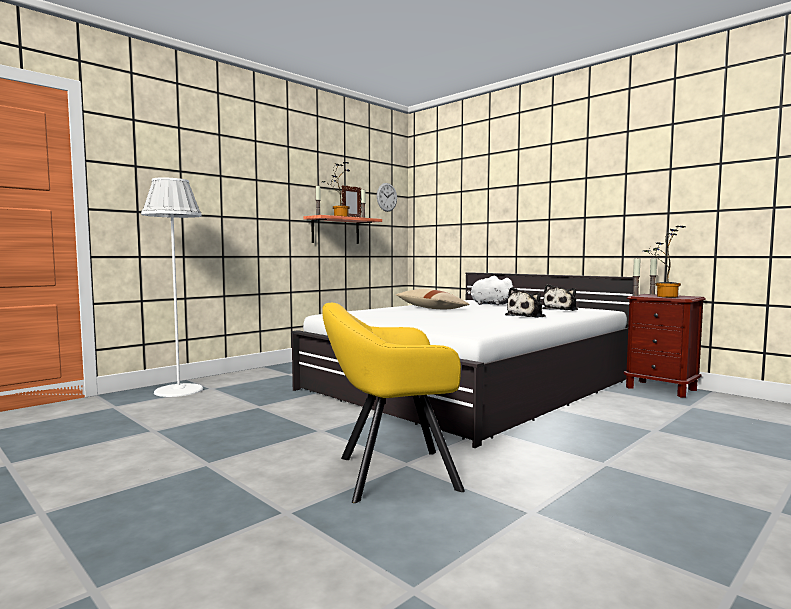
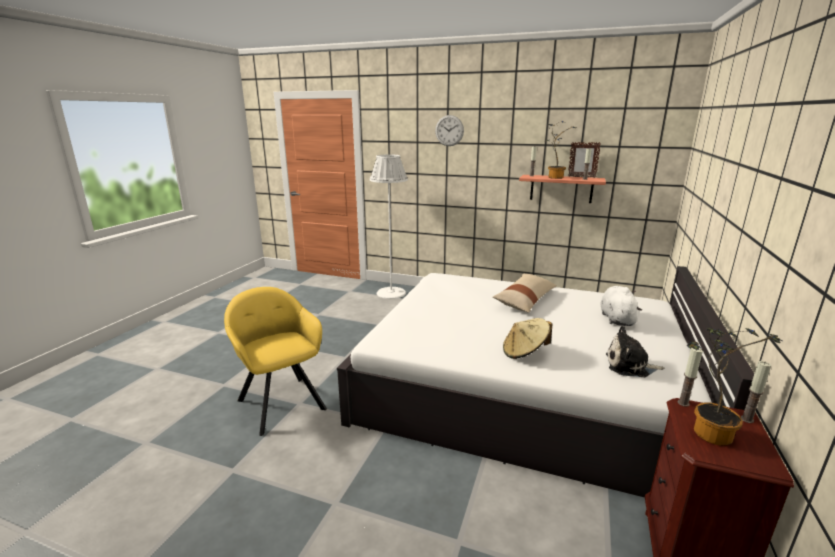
camera: 65 degrees right, 15 degrees up
(386, 197) = (647, 150): wall clock -> wall clock (449, 130)
(527, 316) = (524, 352): plush toy -> beige hat

